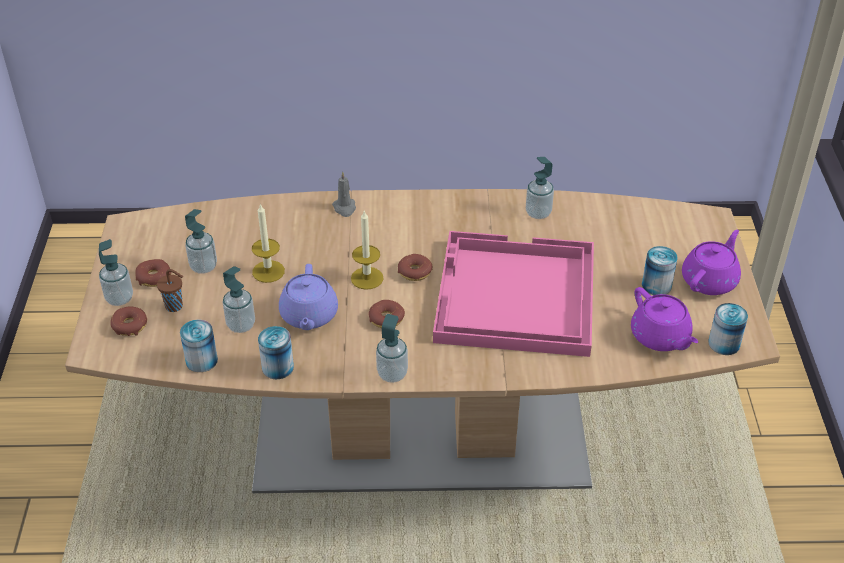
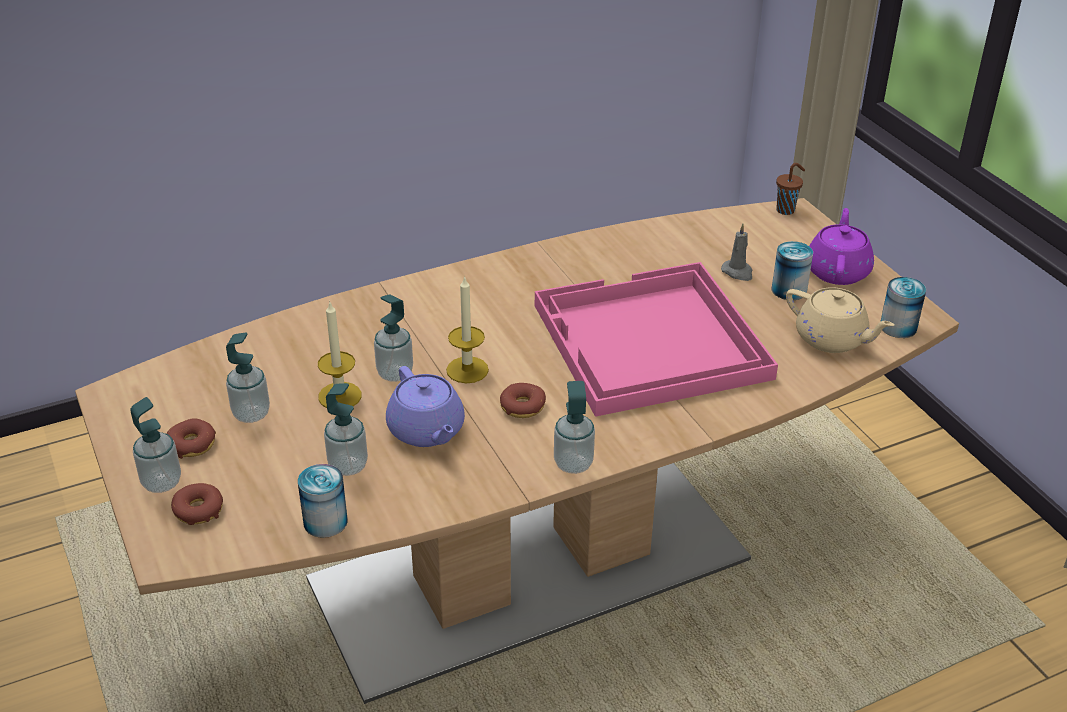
camera: 25 degrees left, 5 degrees down
(175, 306) = (245, 470): brown cup -> brown cup (786, 210)
(277, 367) = (429, 499): can -> none
(344, 208) = (385, 303): grey candle -> grey candle (738, 272)
(414, 272) = (518, 348): donut -> none
(538, 213) = (611, 251): soap dispenser -> soap dispenser (395, 373)
(660, 337) = (832, 339): purple teapot -> beige teapot

